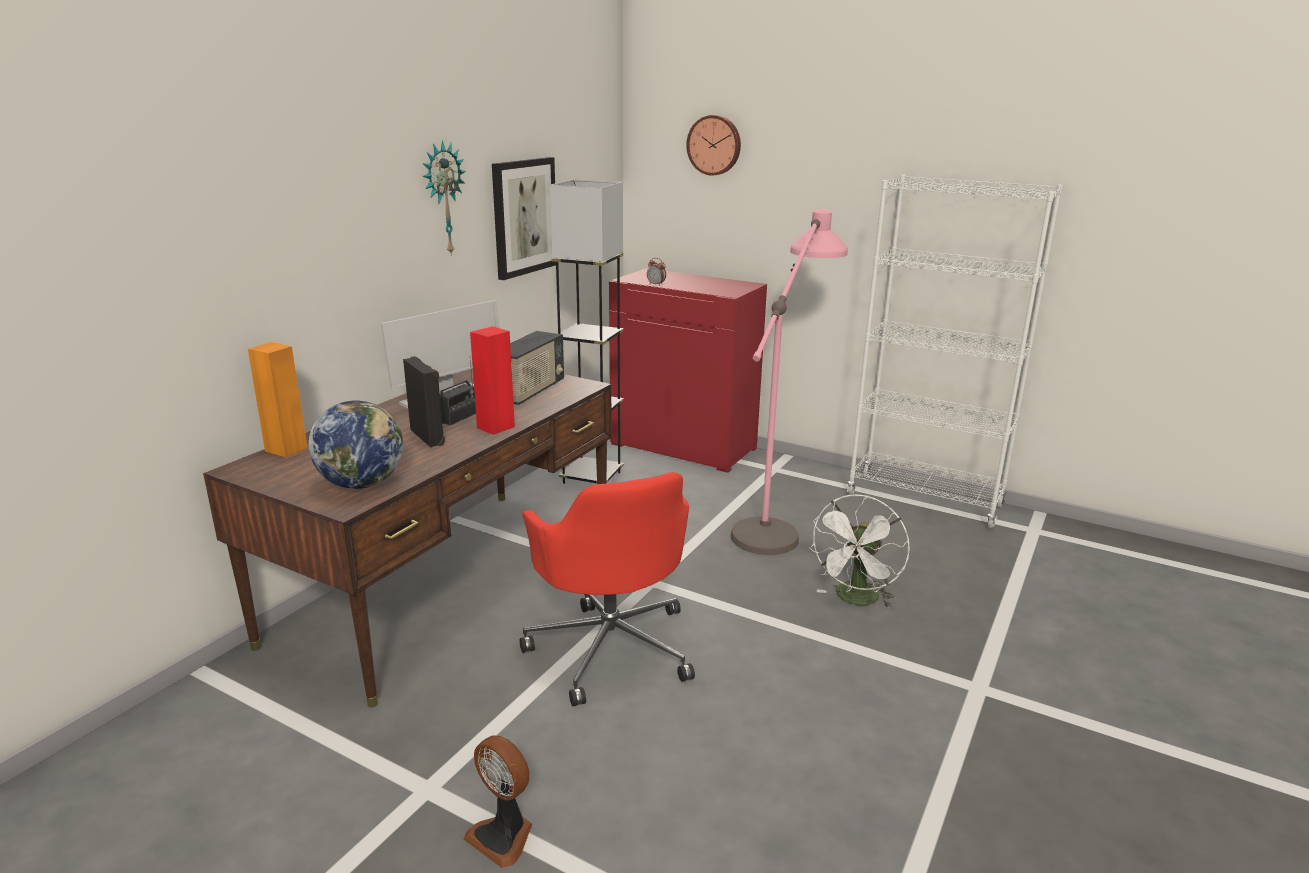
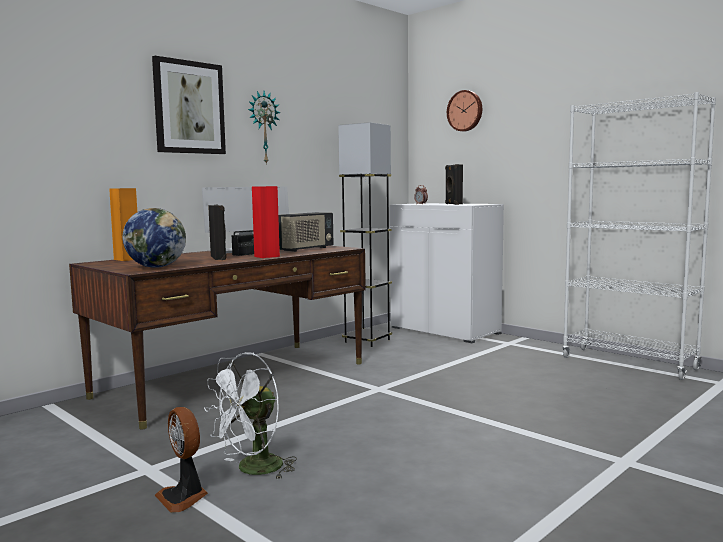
camera: 15 degrees right, 15 degrees down
(524, 217) = (325, 152): picture -> picture (189, 107)
(611, 646) = (328, 416): red office chair -> none
(684, 446) = (445, 330): red cabinet -> white cabinet
(700, 285) = (453, 204): none -> black speaker
(779, 517) = (499, 365): pink floor lamp -> none
(855, 600) = (539, 408): white fan -> white fan (253, 470)

